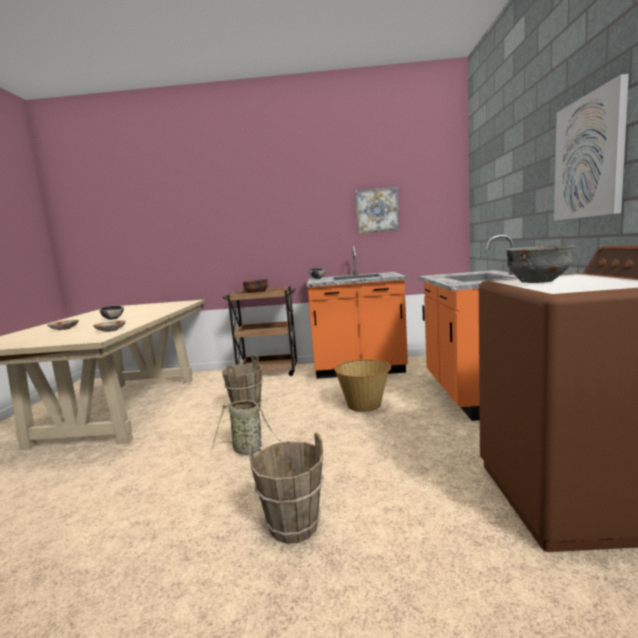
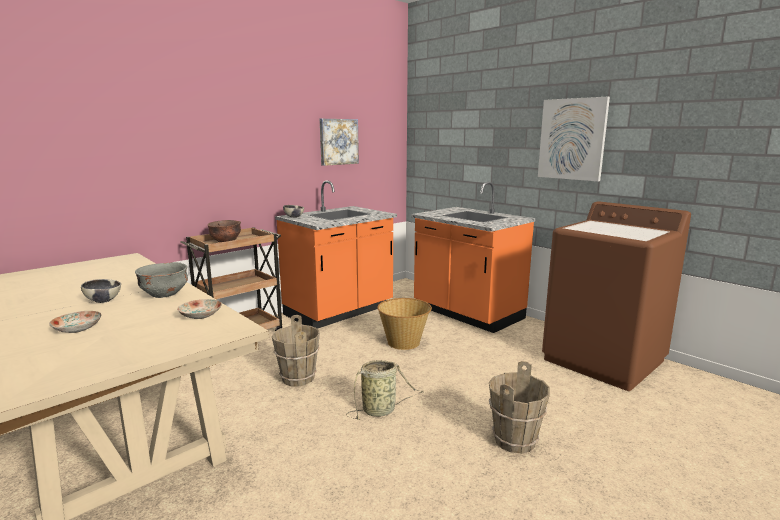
camera: 45 degrees left, 5 degrees up
(538, 282) = (601, 230): grey bowl -> grey bowl (165, 295)

